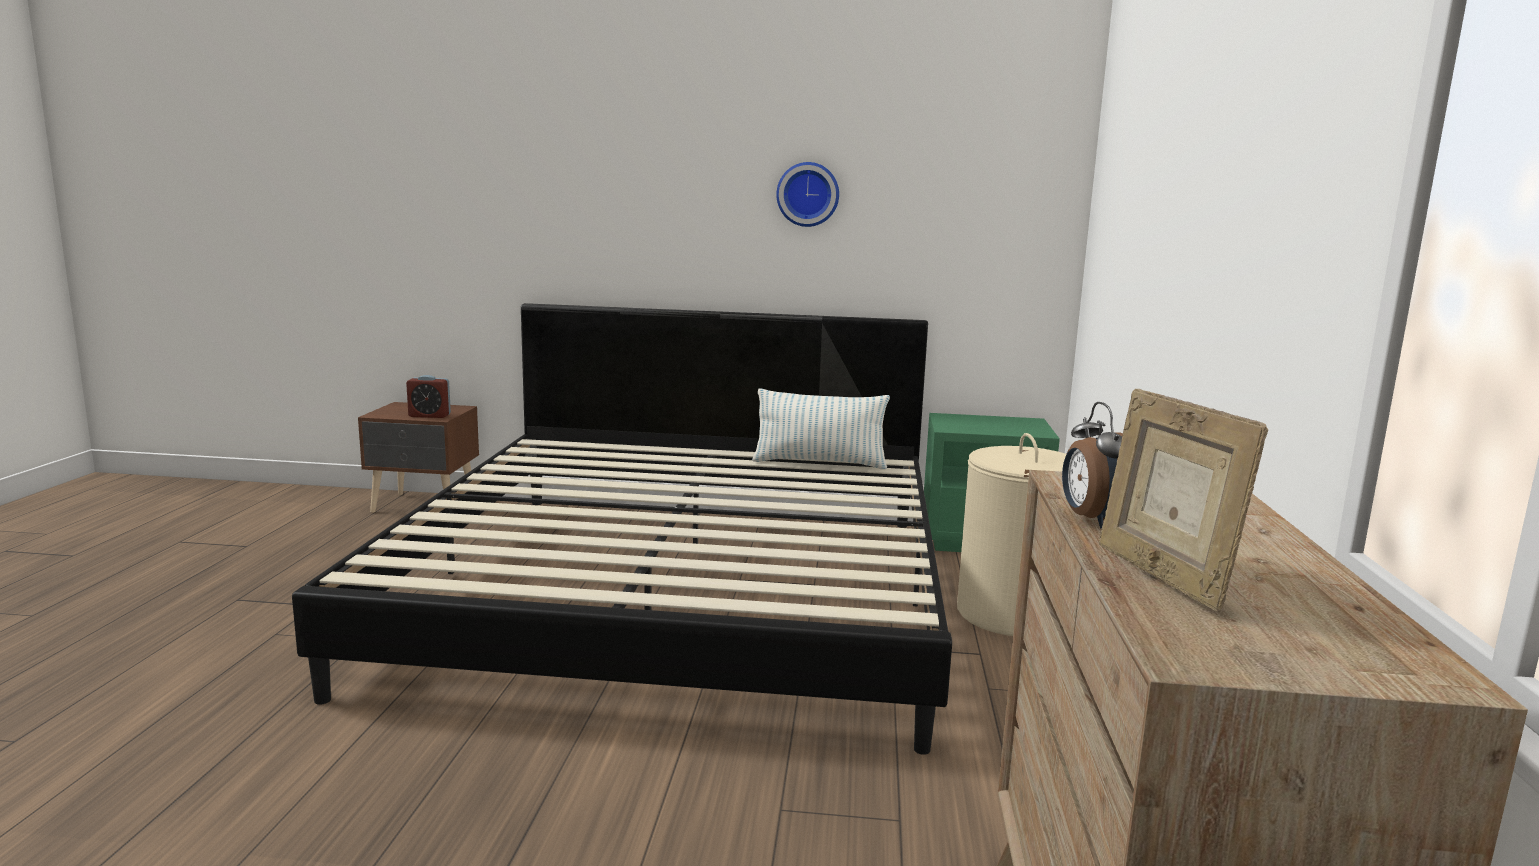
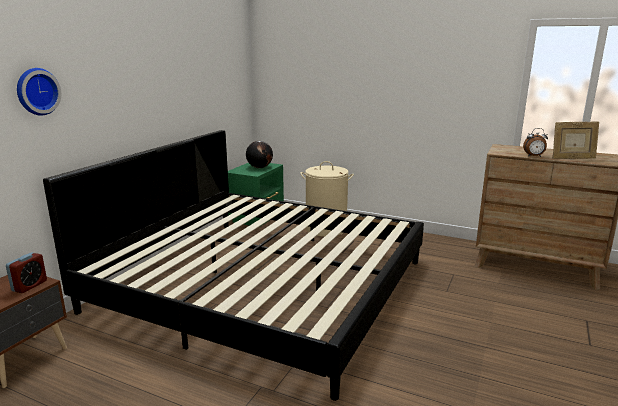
camera: 70 degrees left, 5 degrees up
(808, 194) = (173, 76): wall clock -> wall clock (36, 91)
(819, 463) = (220, 209): pillow -> none
(999, 427) = (259, 167): none -> globe

